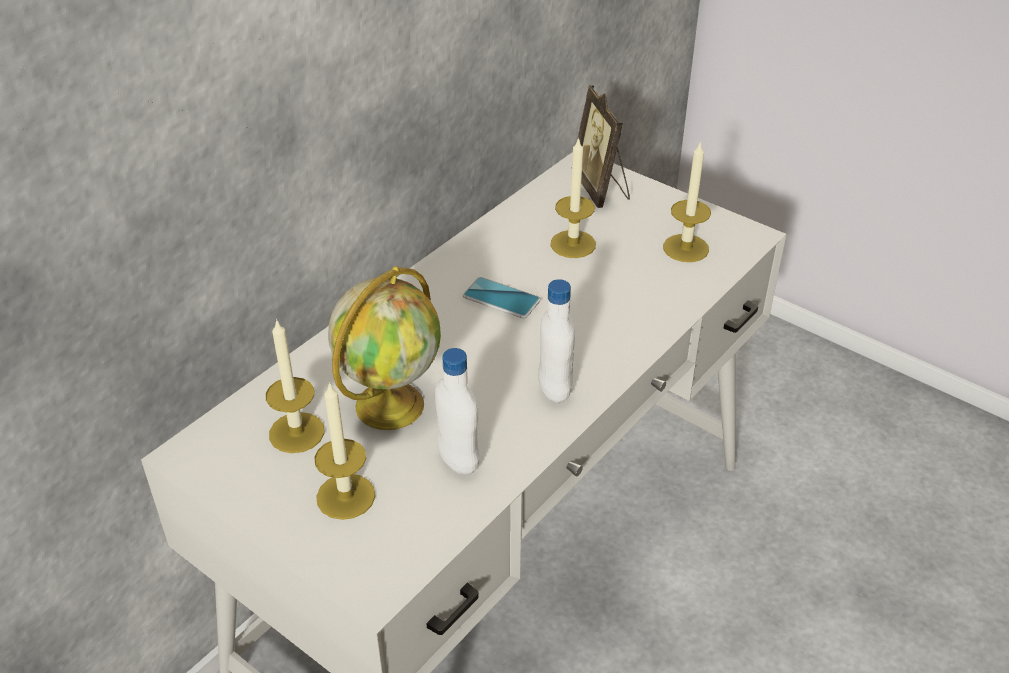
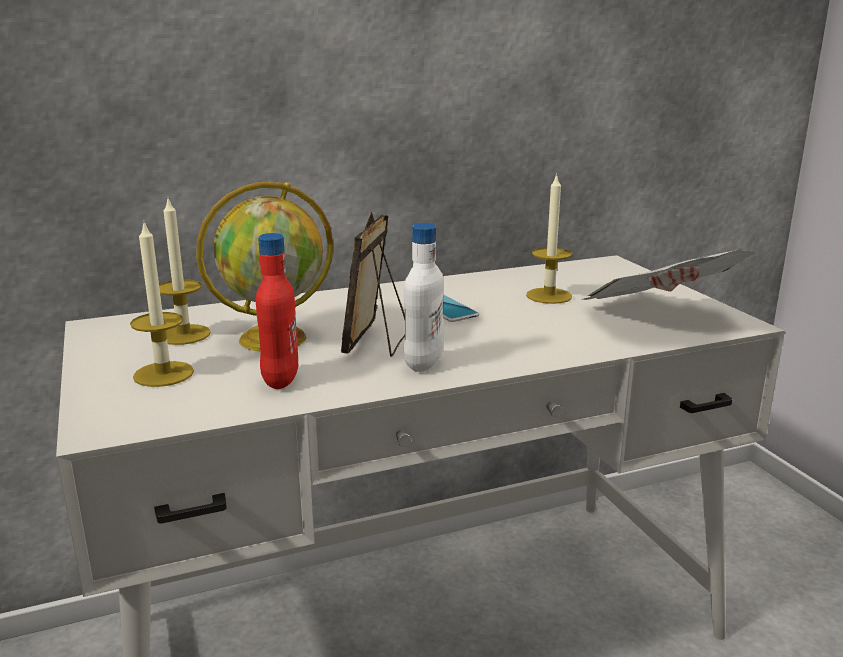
camera: 30 degrees right, 20 degrees down
(458, 460) = (280, 380): white bottle -> red bottle
(601, 189) = (613, 275): picture frame -> picture frame (377, 343)
(685, 248) = (659, 317): candle -> newspaper

